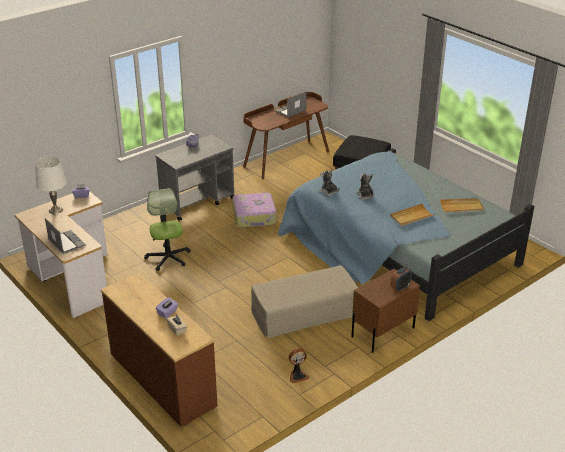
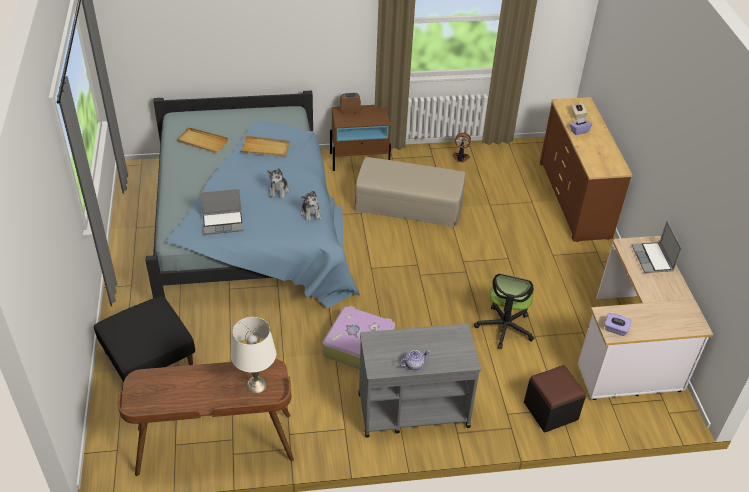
camera: 150 degrees left, 10 degrees up
(56, 210) = (656, 317): white table lamp -> white table lamp (256, 384)
(115, 229) = (550, 411): none -> black ottoman
(290, 111) = (197, 389): laptop -> laptop (223, 223)

